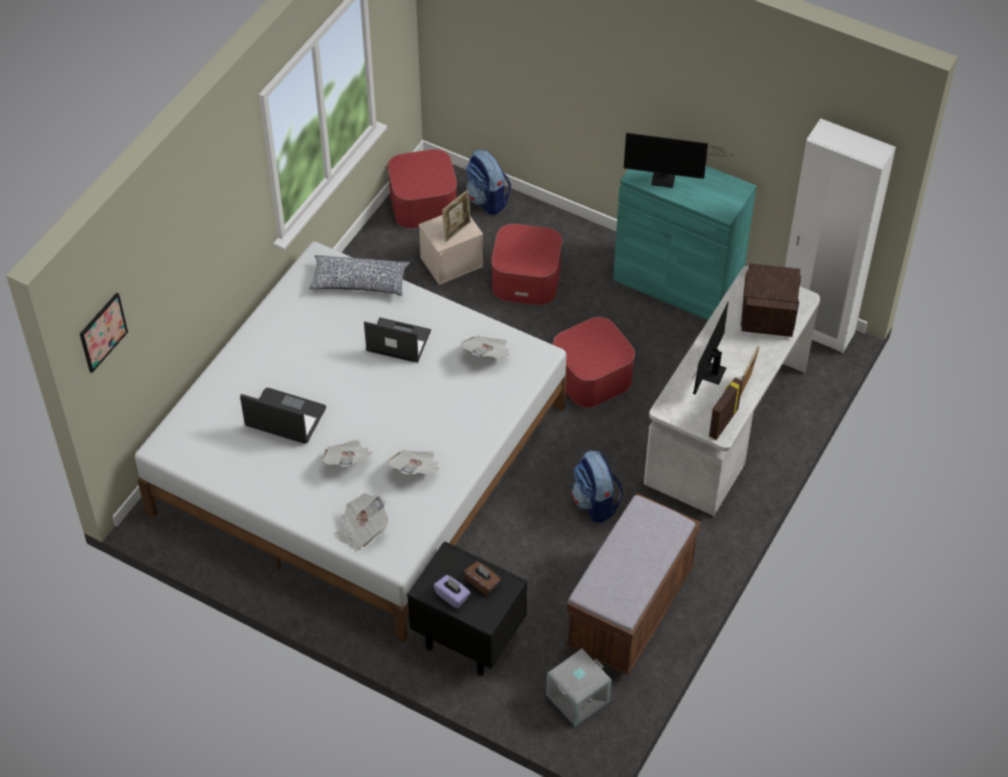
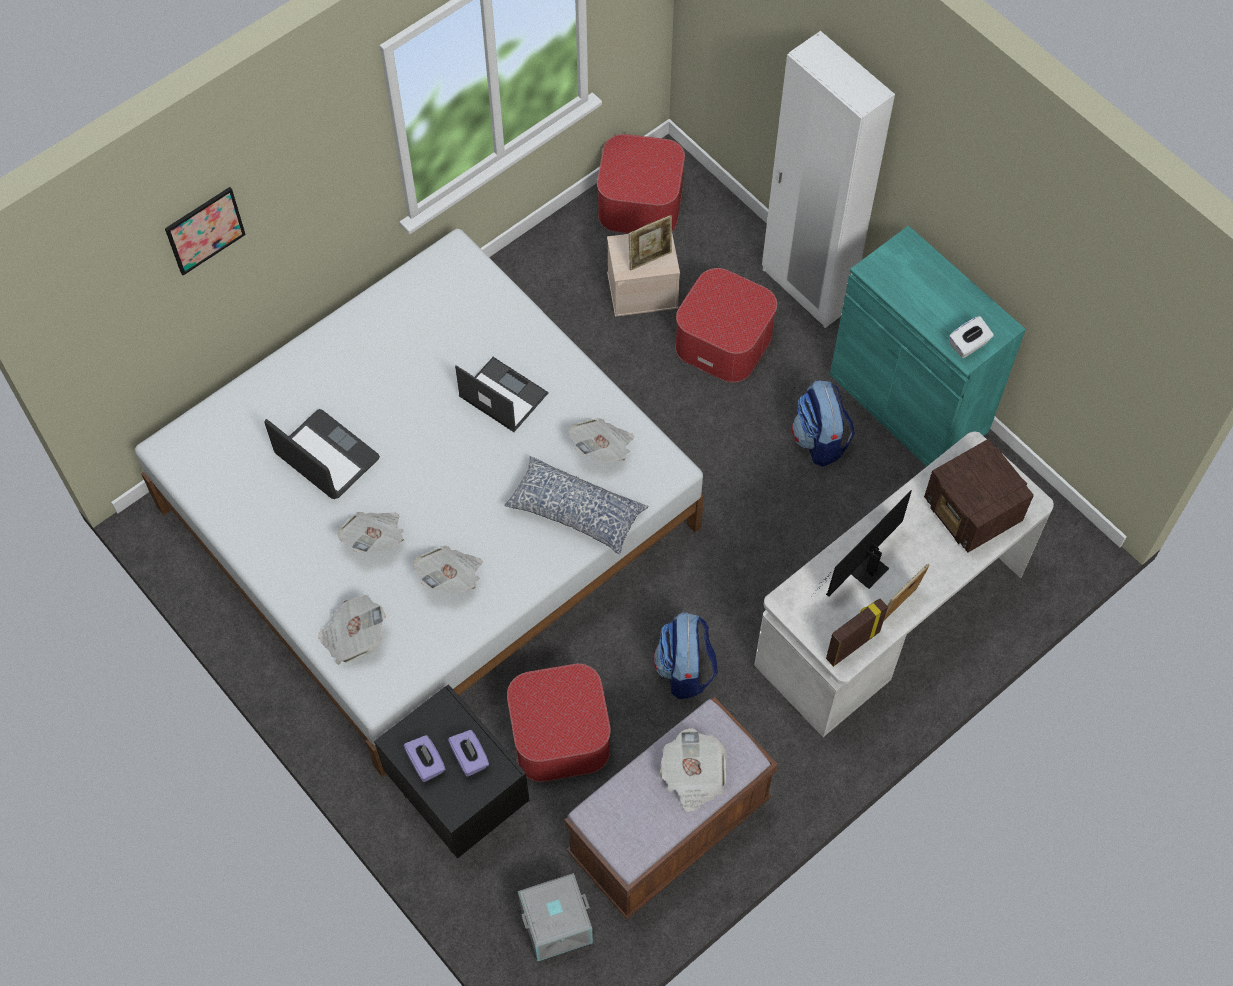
camera: 20 degrees right, 10 degrees up
(103, 332) = (85, 308): picture -> picture (205, 230)
(359, 282) = (489, 301): pillow -> pillow (575, 512)
(482, 583) = (470, 758): brown tissue box -> purple tissue box
(487, 200) = (719, 220): backpack -> backpack (820, 440)
(592, 376) = (750, 497): ottoman -> ottoman (559, 734)
(646, 547) = (693, 777): none -> newspaper
(667, 180) = (912, 286): monitor -> none
(722, 205) = (968, 345): none -> white tissue box
(767, 316) = (972, 512): radio -> radio turned 60 degrees counterclockwise
(814, 329) = (1056, 522): white wardrobe -> white wardrobe (805, 289)

